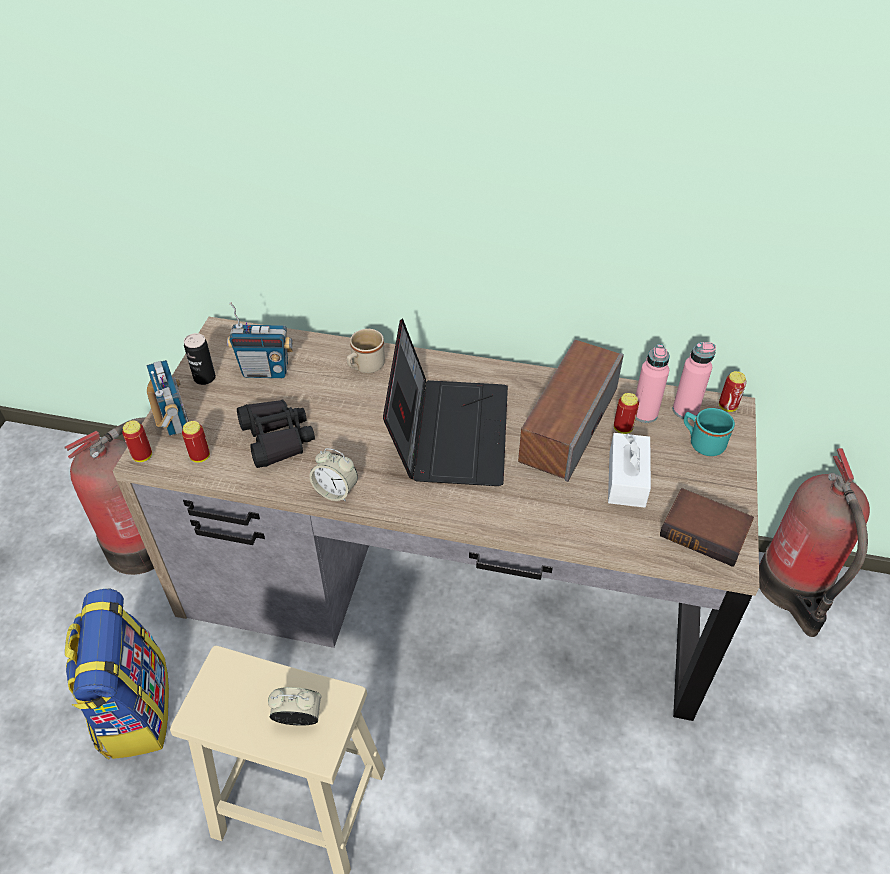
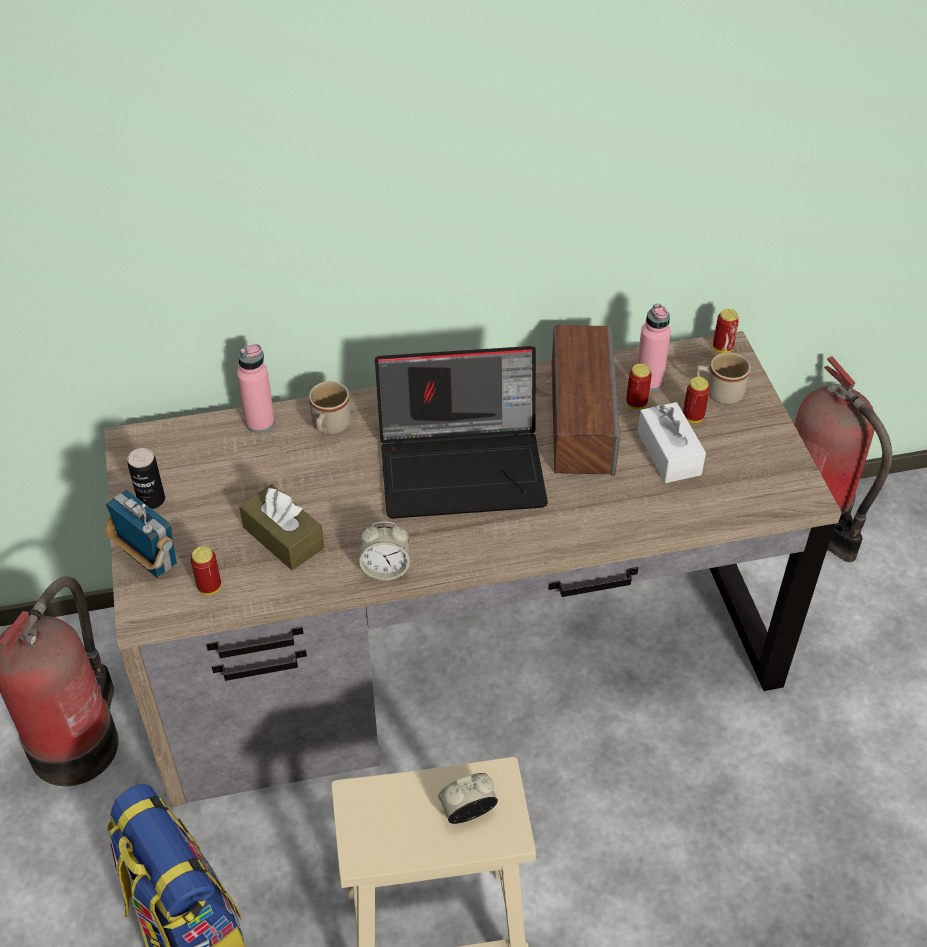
camera: 25 degrees left, 0 degrees up
(142, 456) = (141, 610): can -> can (693, 417)
(266, 371) = (219, 468): radio -> none
(277, 438) = (283, 537): black binoculars -> brown tissue box
(448, 431) = (464, 466): laptop -> laptop turned 105 degrees clockwise
(685, 410) = (685, 365): pink bottle -> pink bottle (260, 422)
(702, 443) = (718, 392): turquoise mug -> beige mug
(706, 531) = (769, 477): book -> none

